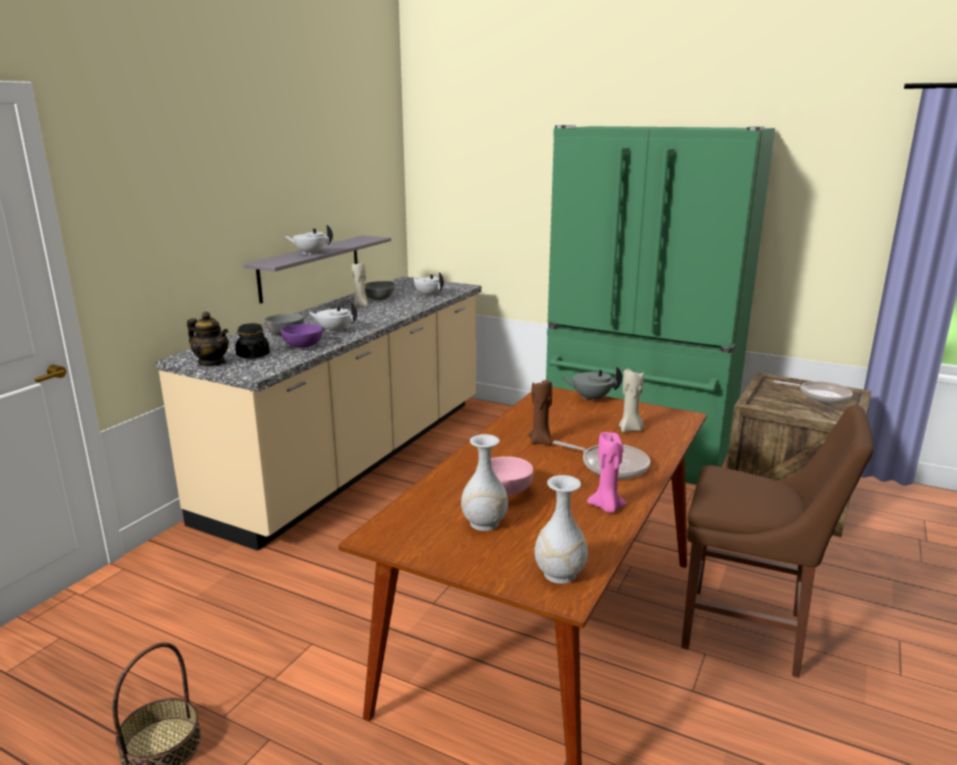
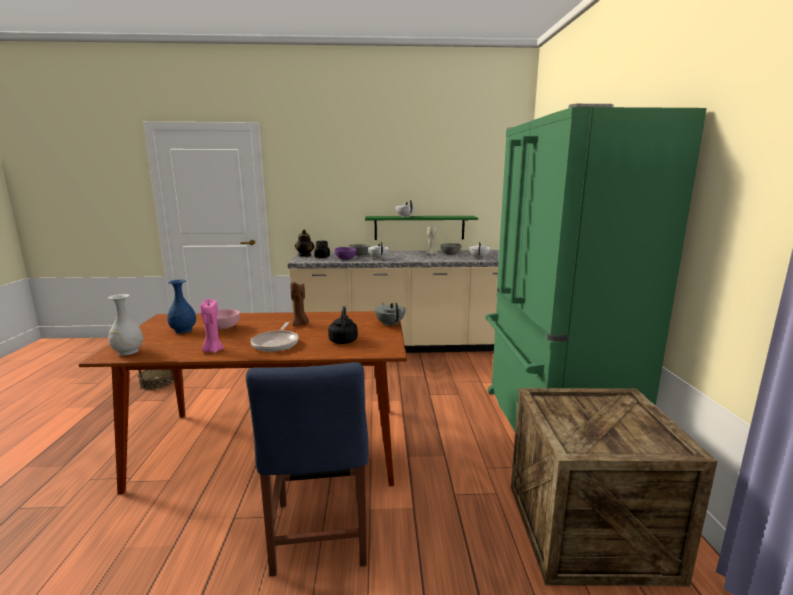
camera: 60 degrees right, 5 degrees down
(310, 267) = (419, 227): grey shelf -> green shelf
(484, 523) = (183, 330): white vase -> blue vase
(630, 429) = (343, 340): beige candle -> black kettle
(750, 632) = (319, 537): brown chair -> blue chair
(821, 395) = (632, 428): frying pan -> none

